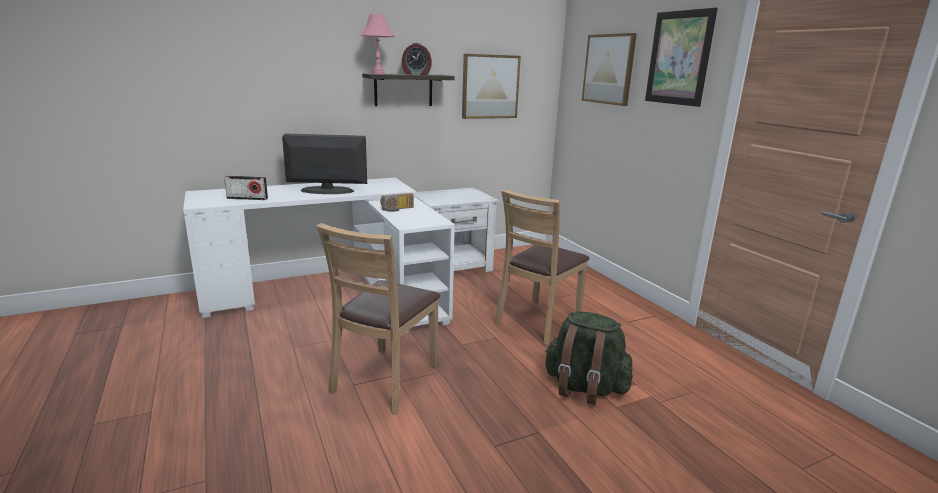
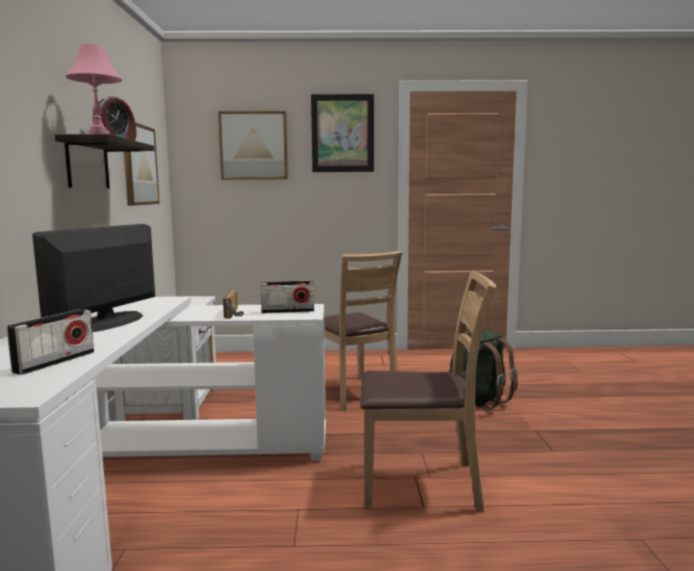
camera: 65 degrees left, 10 degrees down
(385, 379) = (422, 485): brown chair -> brown chair turned 45 degrees counterclockwise
(416, 219) = (288, 311): none -> radio

